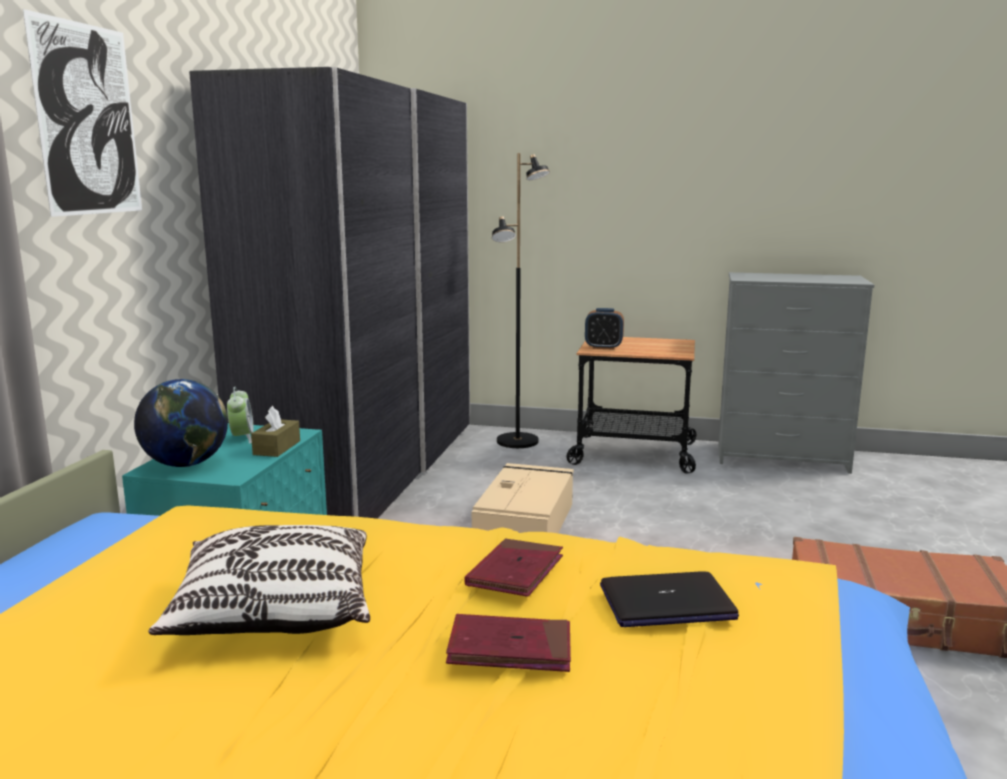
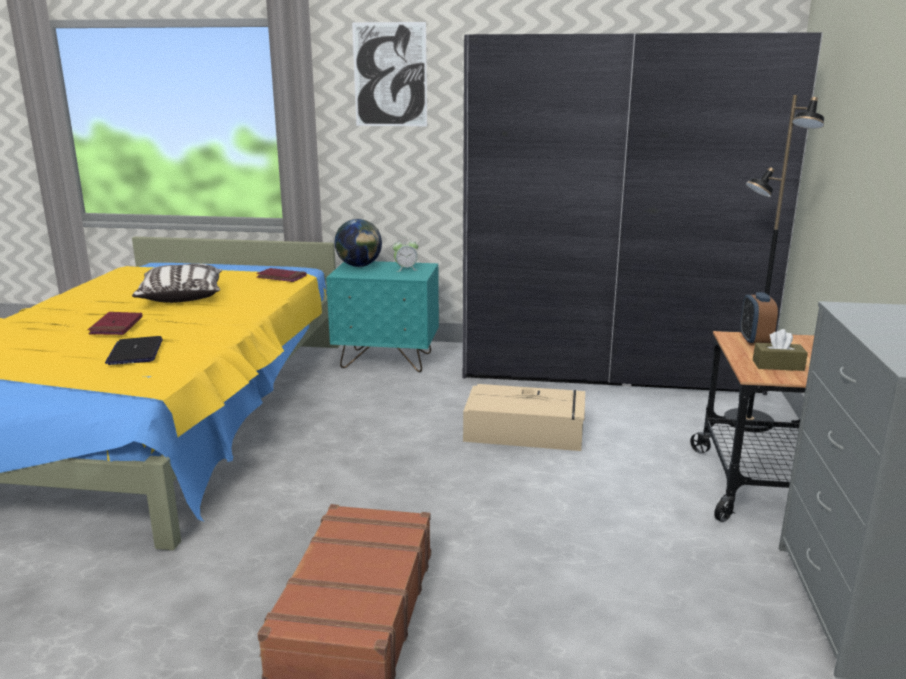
camera: 85 degrees right, 5 degrees up
(277, 448) = (388, 276): brown tissue box -> brown tissue box (778, 365)
(515, 572) = (188, 325): red book -> red book (281, 277)

